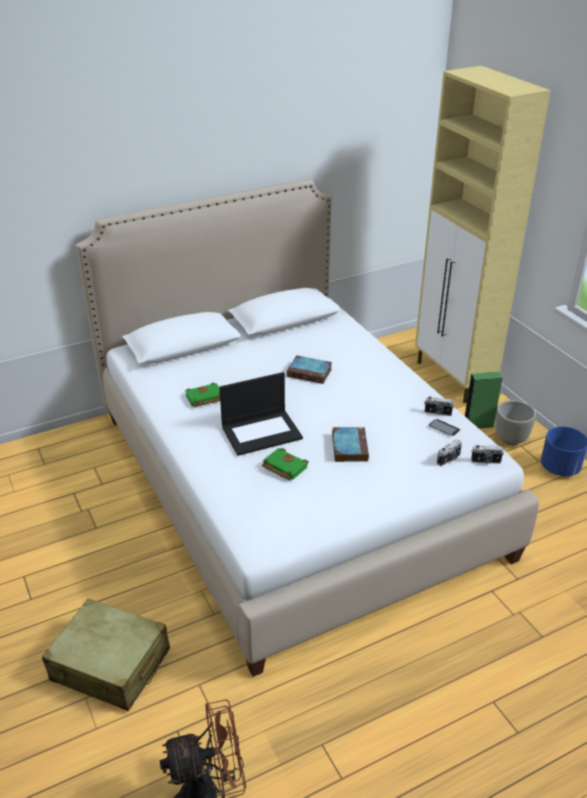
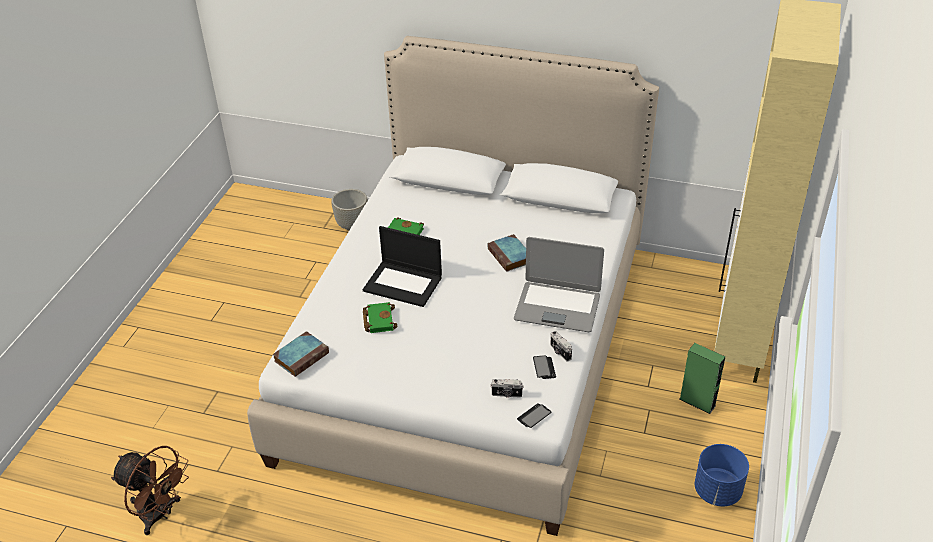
camera: 45 degrees right, 5 degrees up
(110, 665) = (202, 396): beige suitcase -> none
(349, 447) = (448, 335): book -> book (302, 356)
(392, 386) = (557, 307): none -> laptop
(486, 461) = (534, 416): camera -> phone
(510, 439) = (709, 435): grey planter -> grey planter (352, 225)

